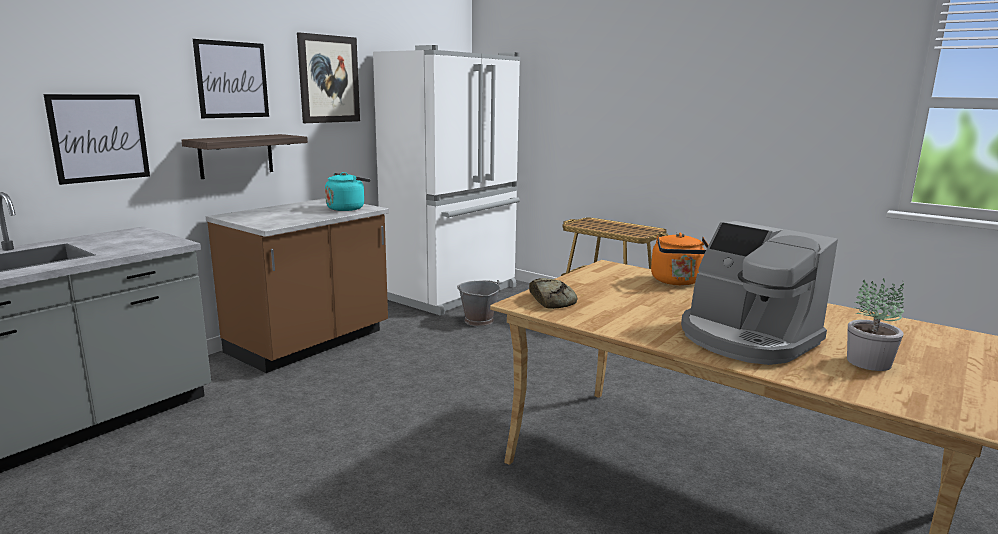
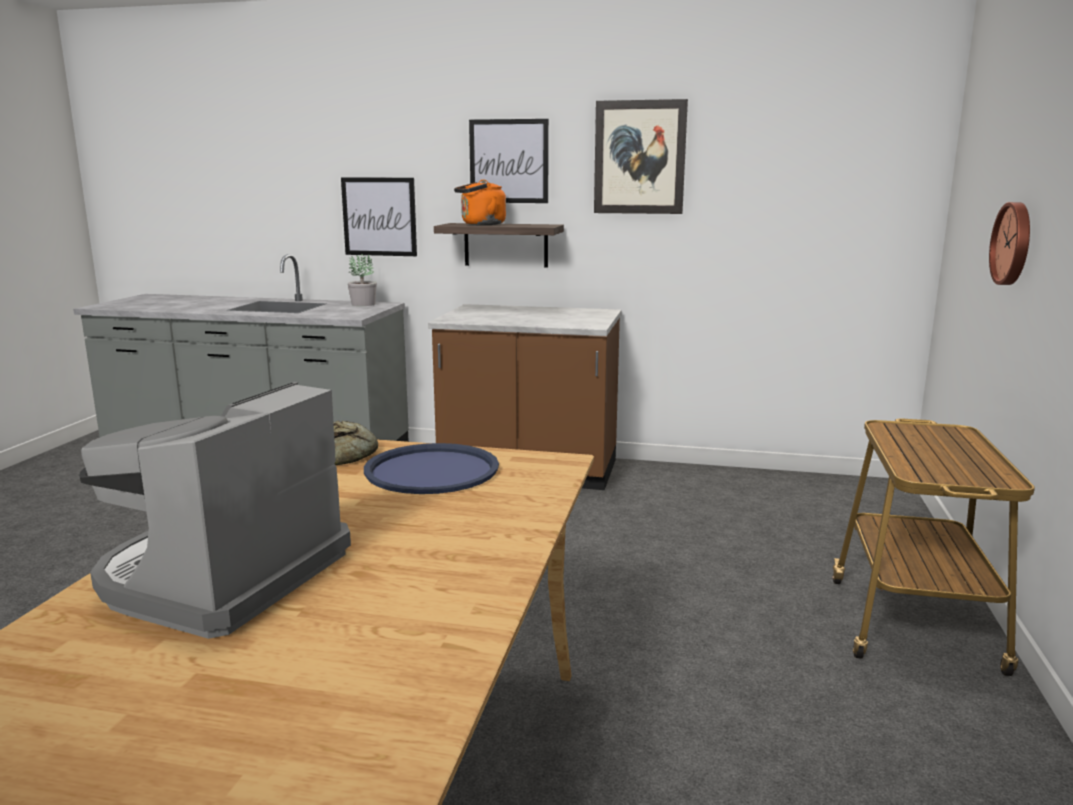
camera: 65 degrees right, 0 degrees up
(347, 208) = (573, 321): turquoise kettle -> none
(454, 293) = (793, 494): white fridge -> none
(478, 321) = (717, 533): grey bucket -> none
(574, 128) = (1014, 244): none -> wall clock
(603, 286) = (432, 470): none -> blue tray
(677, 282) = (512, 511): orange kettle -> orange kettle (481, 224)
(869, 362) = (119, 688): potted plant -> potted plant (364, 304)

